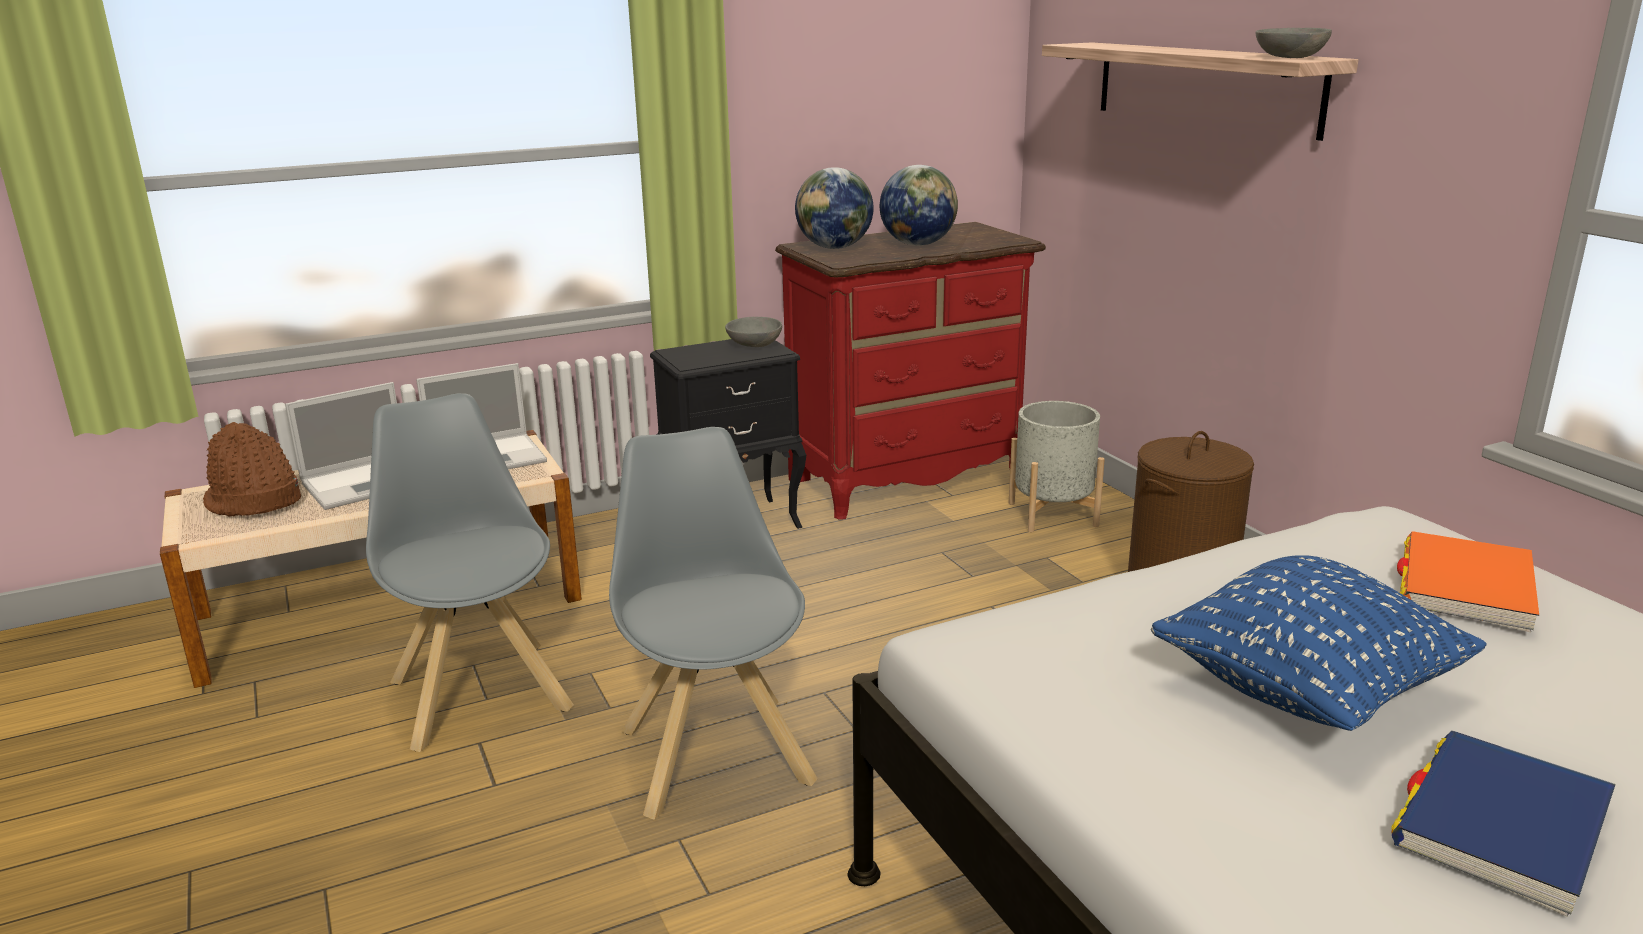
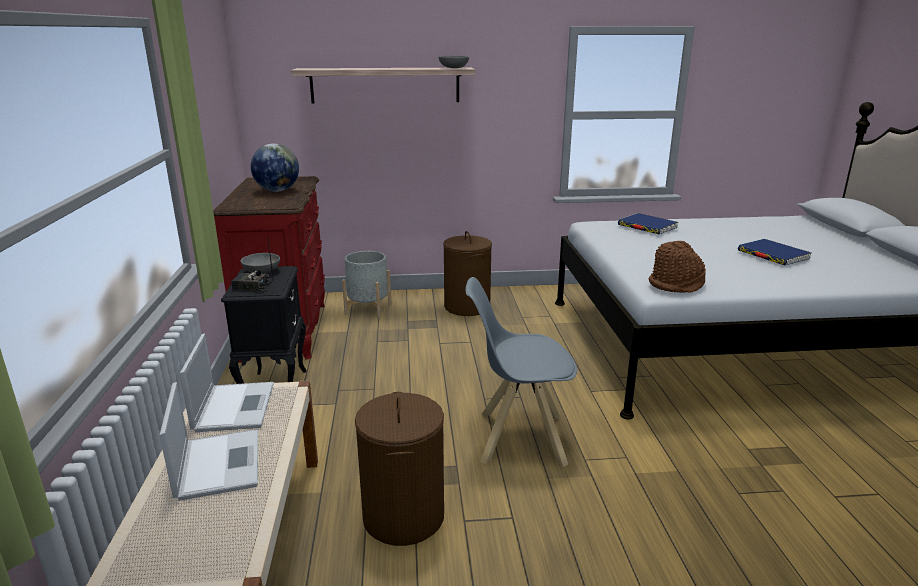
camera: 70 degrees left, 0 degrees up
(253, 502) = (190, 530): brown hat -> brown hat (676, 285)
(479, 691) = (403, 516): grey chair -> brown laundry basket
(693, 353) = (251, 287): none -> radio
(834, 248) = (250, 203): globe -> none
(1306, 692) = (702, 257): blue pillow -> none
(1465, 587) = (647, 226): orange book -> blue book

